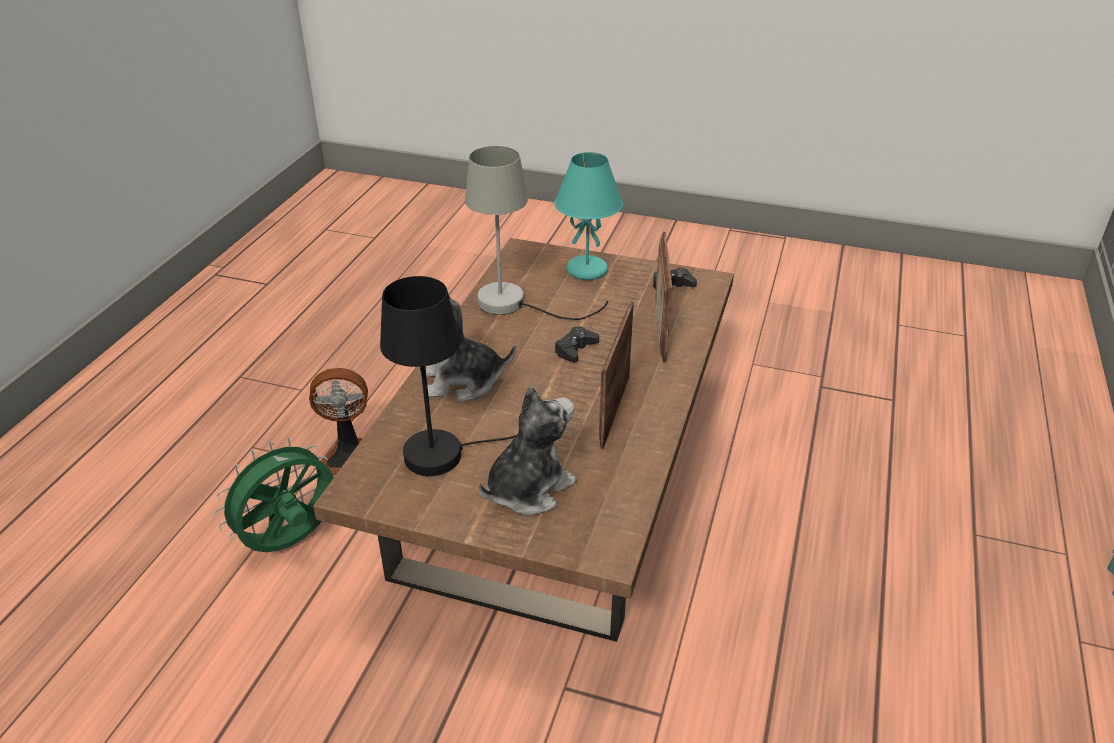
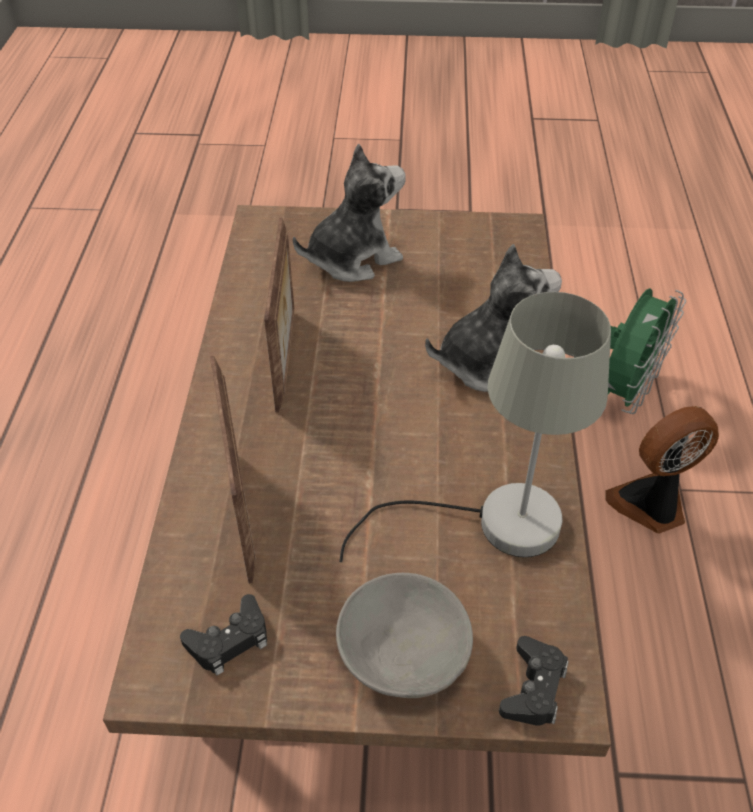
camera: 165 degrees right, 10 degrees up
(450, 450) = (451, 280): black table lamp -> none
(528, 488) = (352, 258): plush toy -> plush toy turned 150 degrees counterclockwise
(575, 349) = (363, 446): black game controller -> black game controller (533, 688)
(587, 270) = (403, 655): turquoise table lamp -> grey bowl

